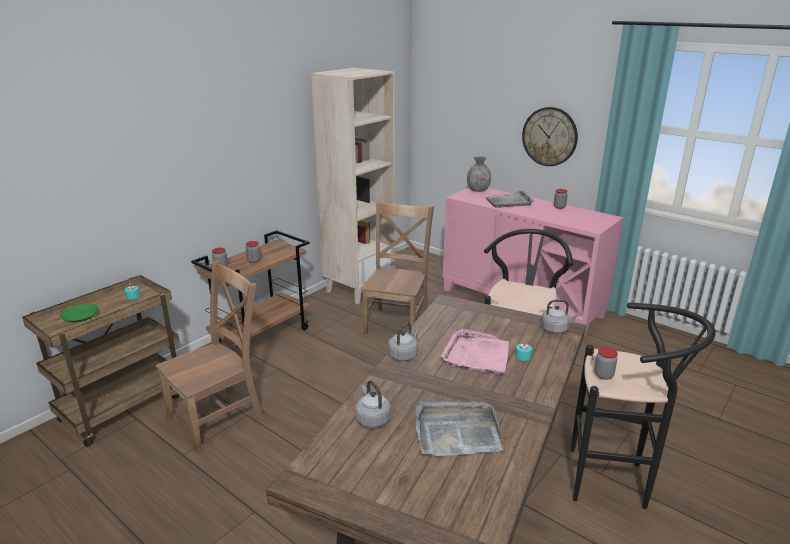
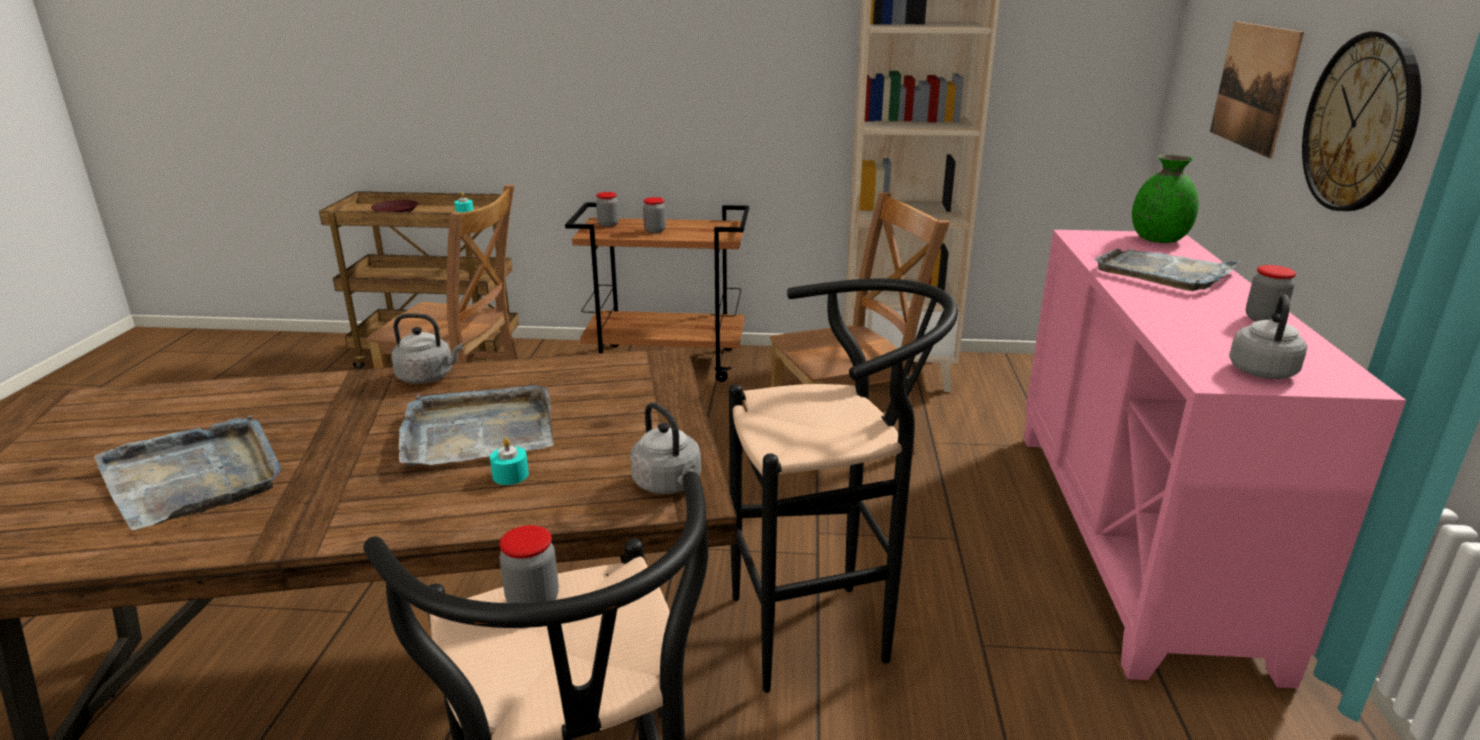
camera: 55 degrees right, 0 degrees up
(80, 316) = (395, 211): green plate -> brown plate
(372, 418) = (215, 405): grey kettle -> grey kettle (1262, 370)
(477, 355) = (478, 431): pink tray -> grey tray
(478, 190) = (1158, 239): grey vase -> green vase
(480, 125) = (1253, 86): none -> picture

